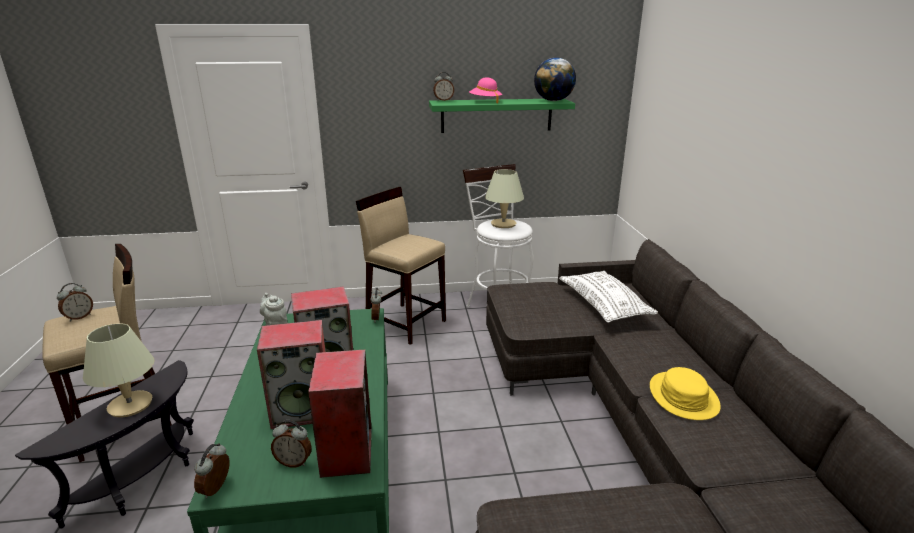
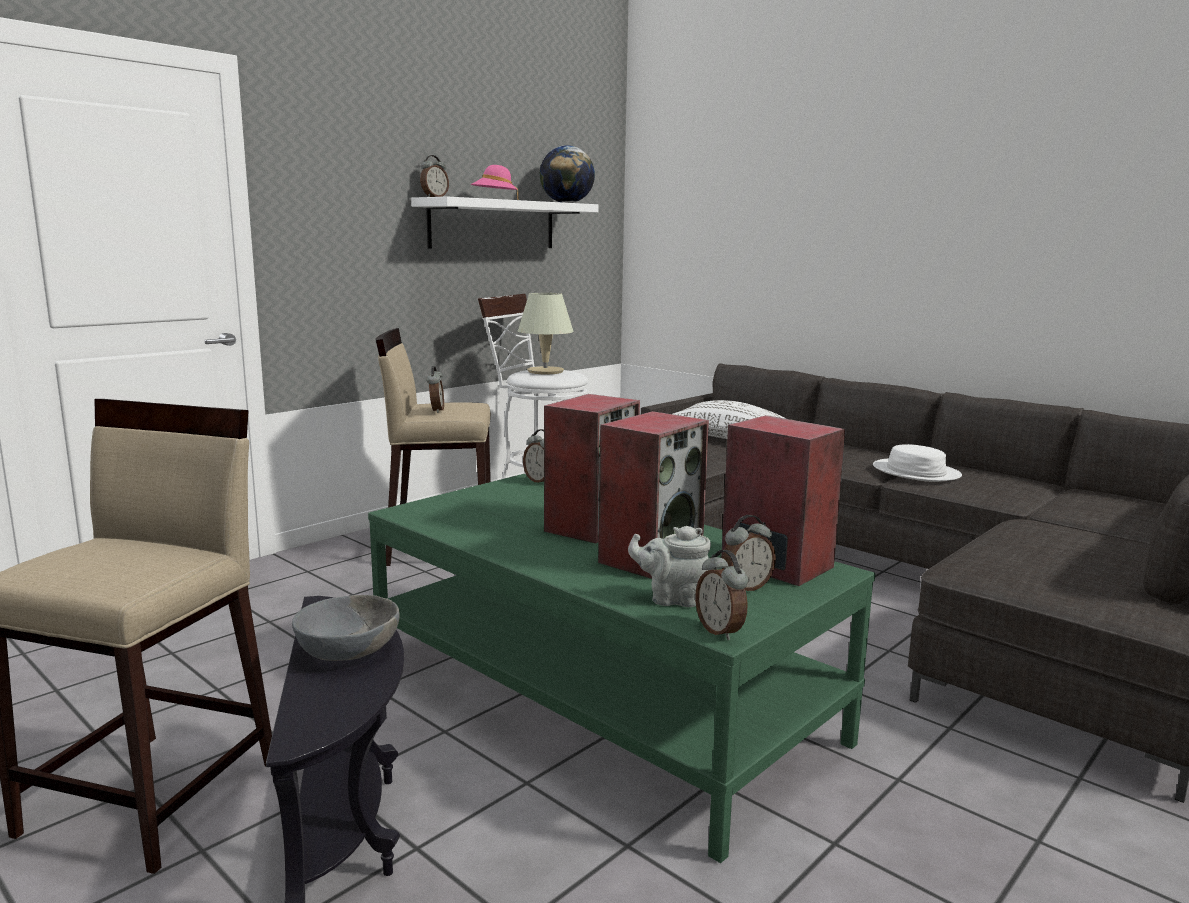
camera: 40 degrees left, 10 degrees down
(79, 317) = (67, 556): alarm clock -> alarm clock (436, 410)
(131, 404) = (347, 651): beige table lamp -> grey bowl
(275, 324) = (412, 515): grey teapot -> grey teapot (672, 599)
(496, 115) = (493, 225): green shelf -> white shelf
(683, 396) = (915, 472): yellow hat -> white hat

